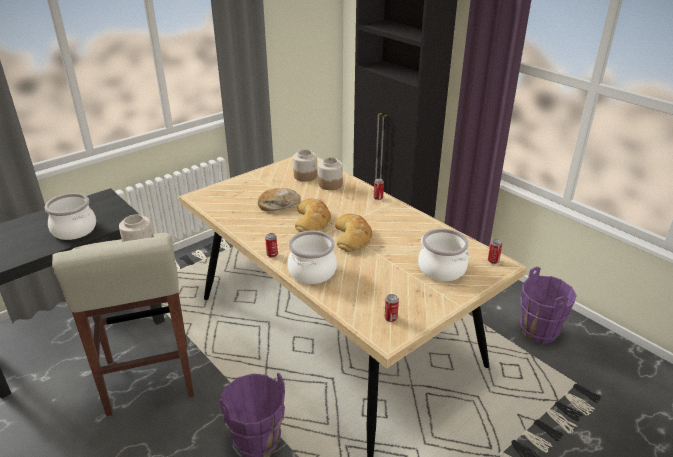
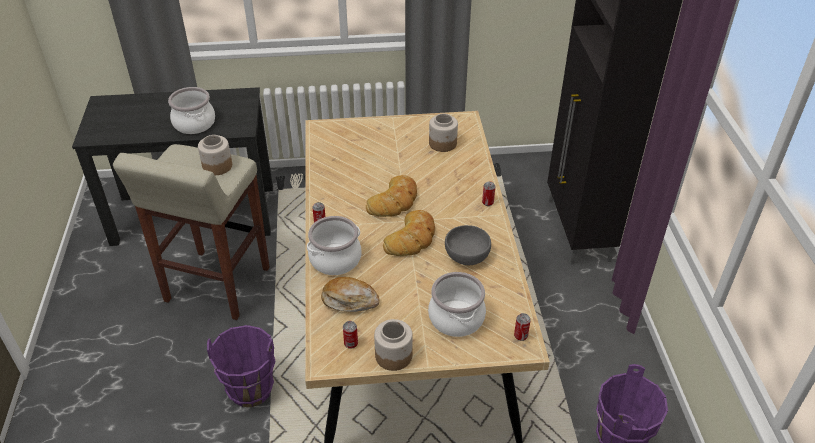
camera: 35 degrees right, 10 degrees up
(278, 204) = (381, 168): bread -> bread (349, 300)
(330, 184) = (456, 164): jar -> jar (394, 355)
(402, 231) = (467, 256): none -> grey bowl

